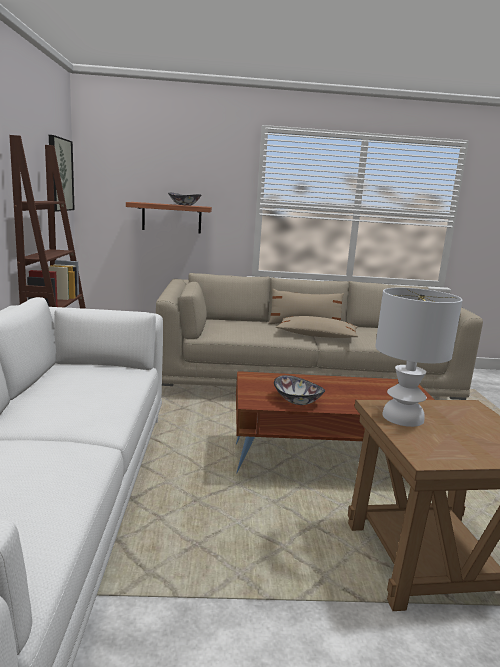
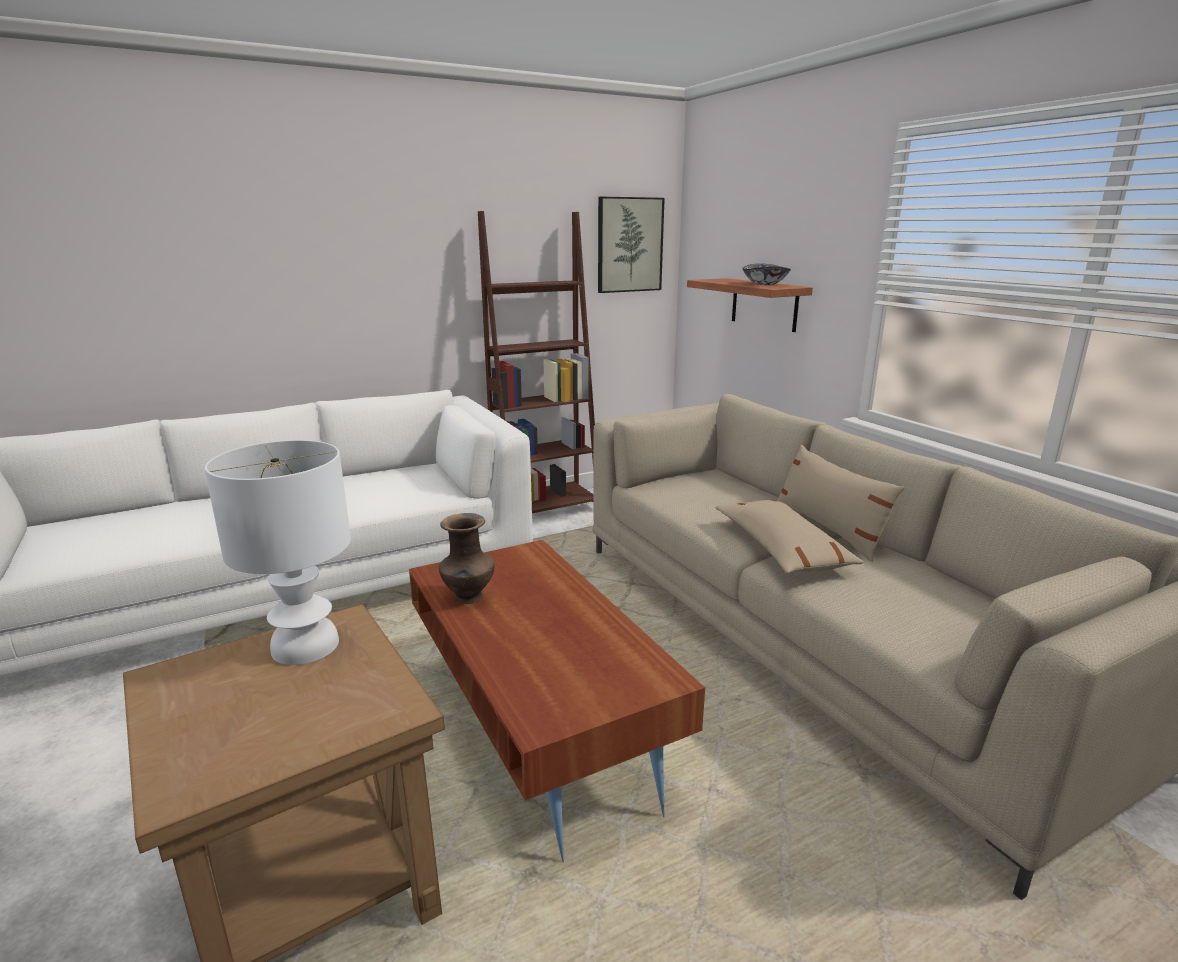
camera: 65 degrees right, 5 degrees up
(298, 401) = (469, 598): bowl -> brown vase

